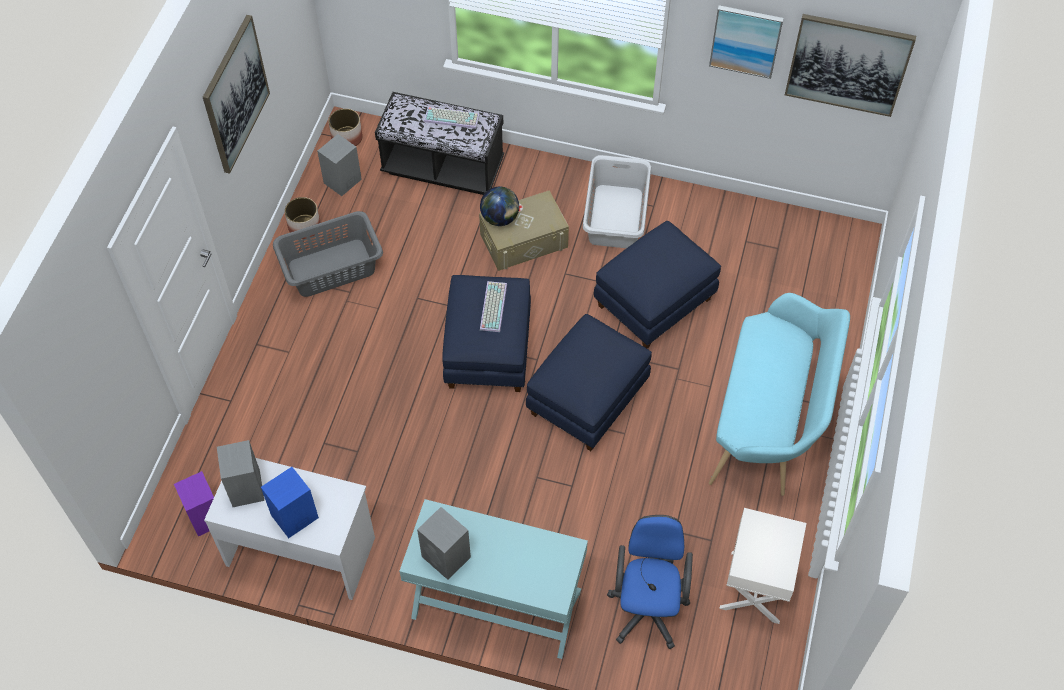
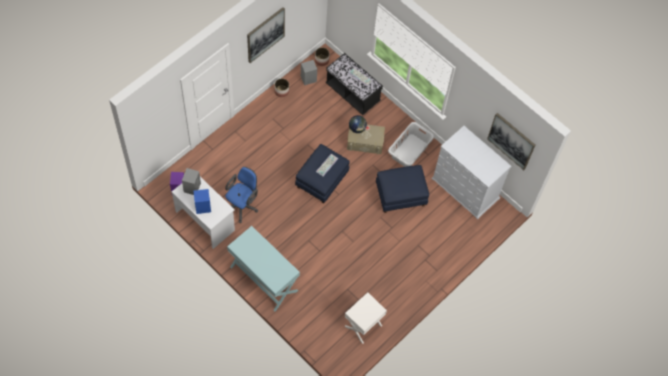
camera: 25 degrees right, 5 degrees up
(332, 268) = (282, 114): grey laundry basket -> none
(447, 557) = (246, 250): grey speaker -> none
(588, 400) = (347, 221): blue ottoman -> none
(648, 606) = (318, 310): blue office chair -> blue office chair (242, 205)
(745, 40) = (476, 110): picture -> none
(761, 231) = (465, 188): none -> white dresser
(768, 423) = (412, 268): turquoise bench -> none

